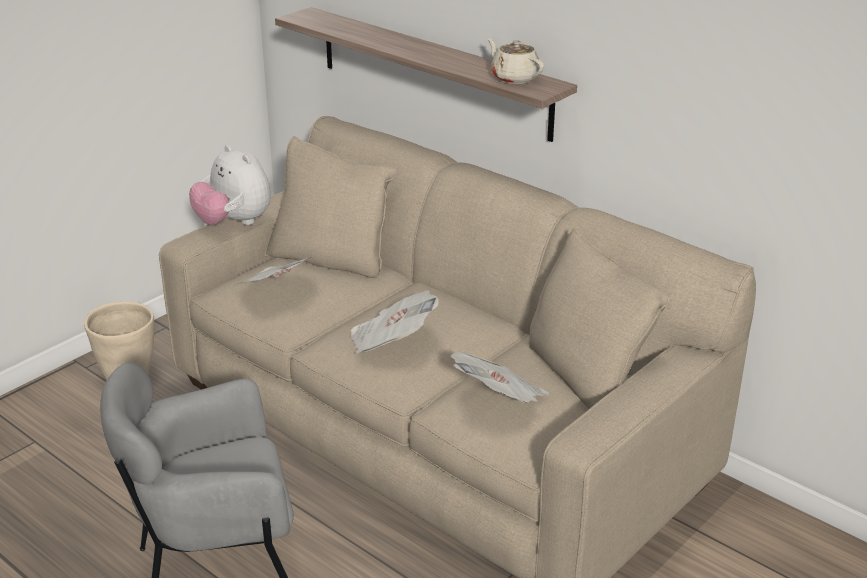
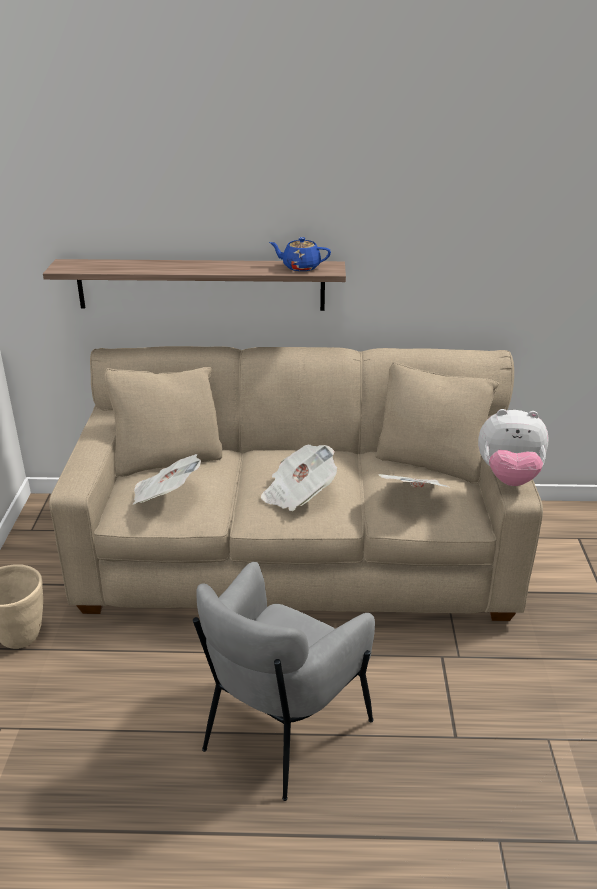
camera: 40 degrees left, 0 degrees up
(234, 223) = (87, 458): plush toy -> plush toy (509, 478)
(514, 78) = (300, 267): beige teapot -> blue teapot

